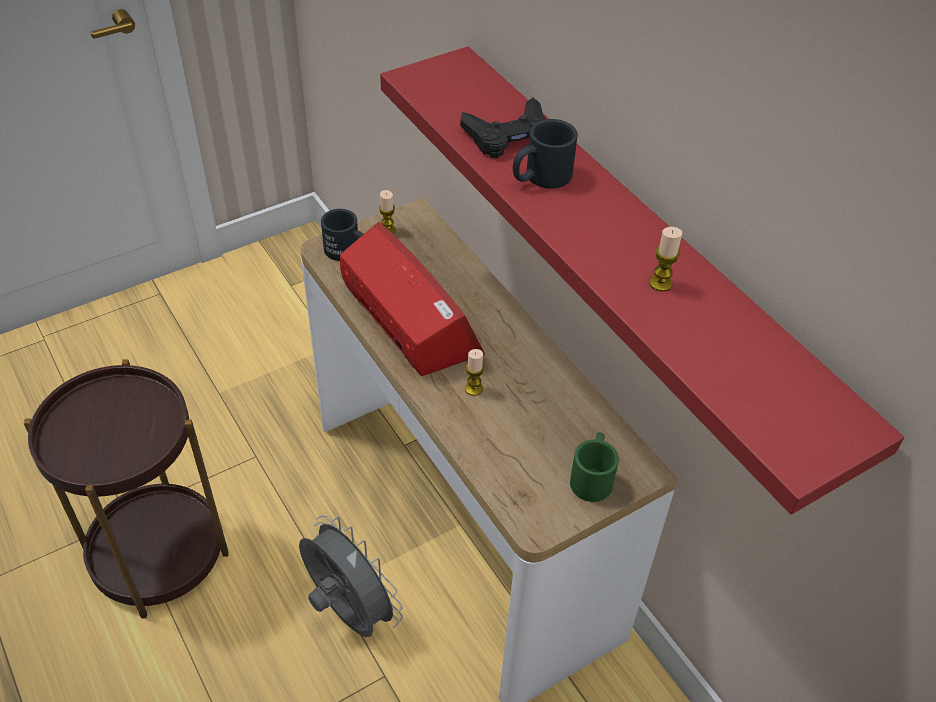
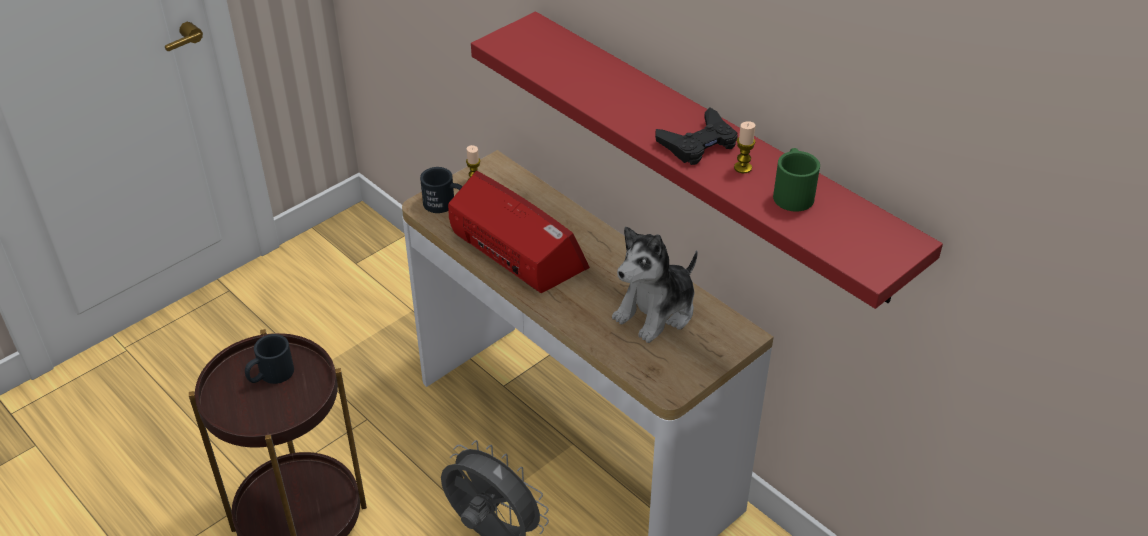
camera: 10 degrees left, 5 degrees down
(474, 389) = (588, 296): candle -> none
(509, 136) = (593, 77): black game controller -> black game controller (698, 143)
(540, 177) = (628, 105): black mug -> black mug (270, 375)
(547, 422) = (656, 311): none -> plush toy
(592, 476) = (704, 346): green mug -> green mug (792, 192)

